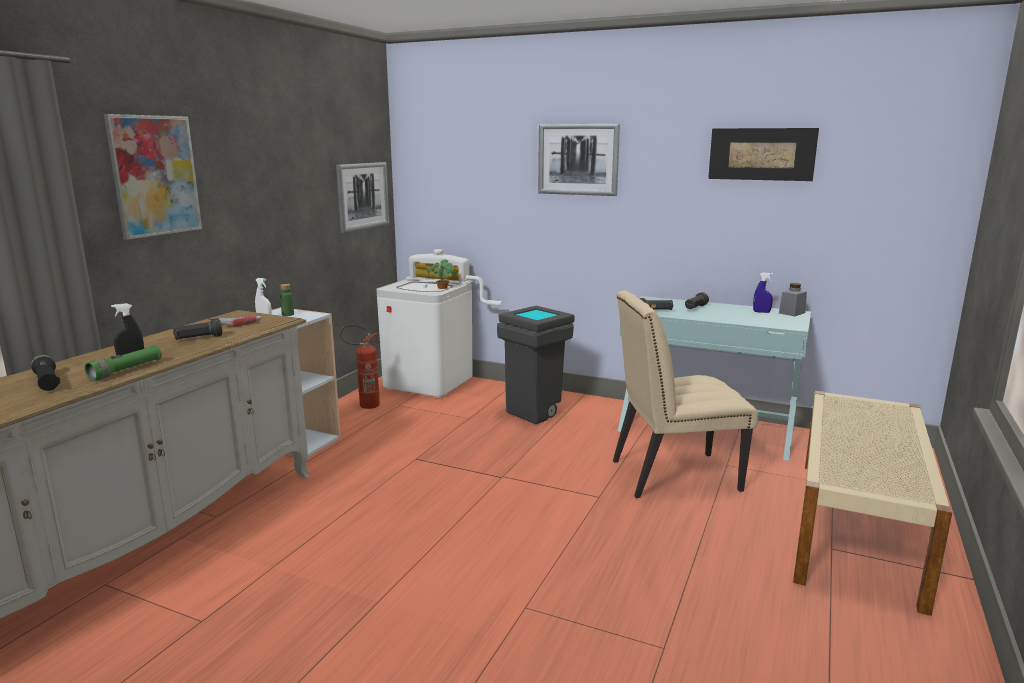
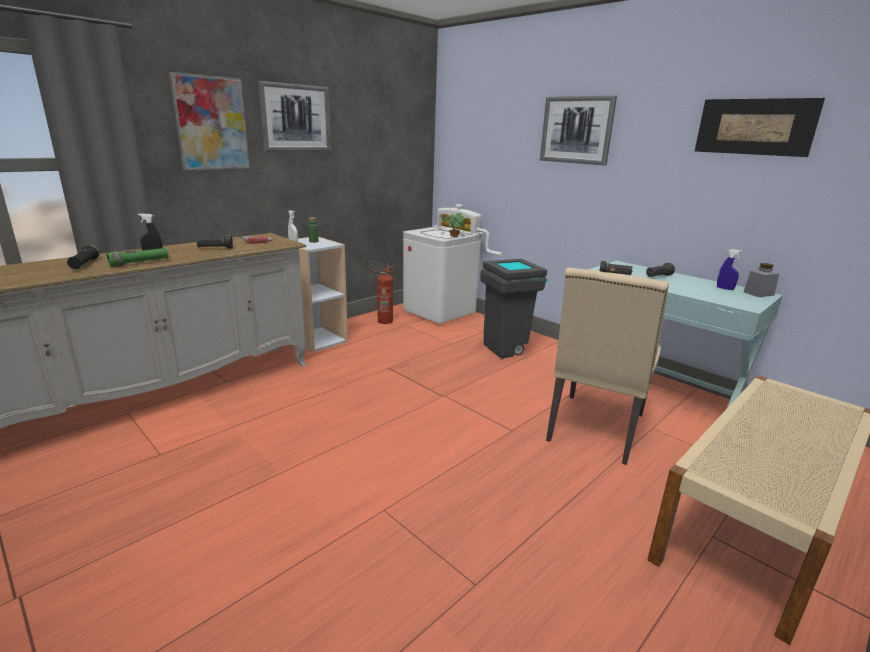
camera: 20 degrees right, 5 degrees up
(362, 196) = (403, 156): picture -> picture (295, 118)
(675, 475) = (595, 426): beige chair -> beige chair turned 75 degrees counterclockwise

